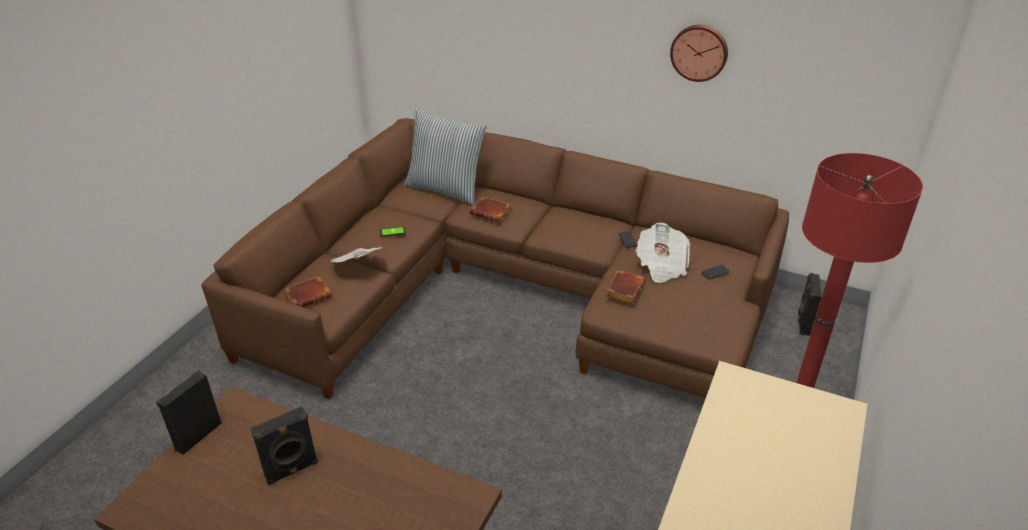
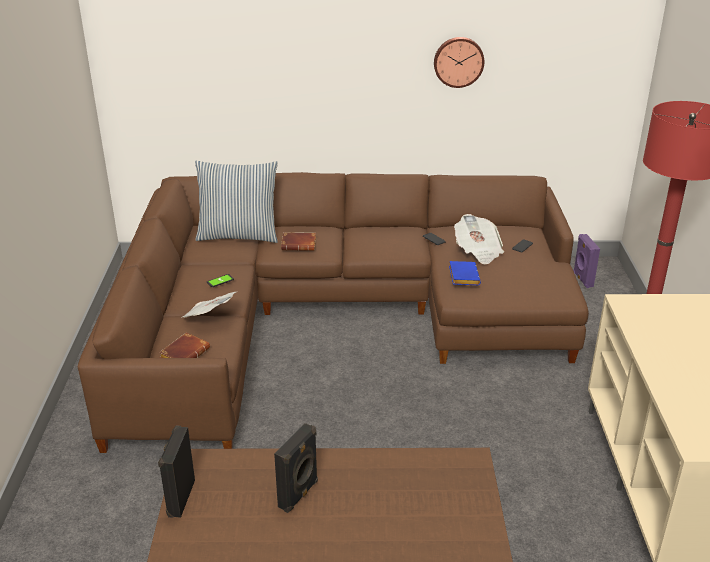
camera: 25 degrees left, 5 degrees down
(624, 289) = (462, 276): brown book -> blue book
(802, 323) = (582, 279): black speaker -> purple speaker

